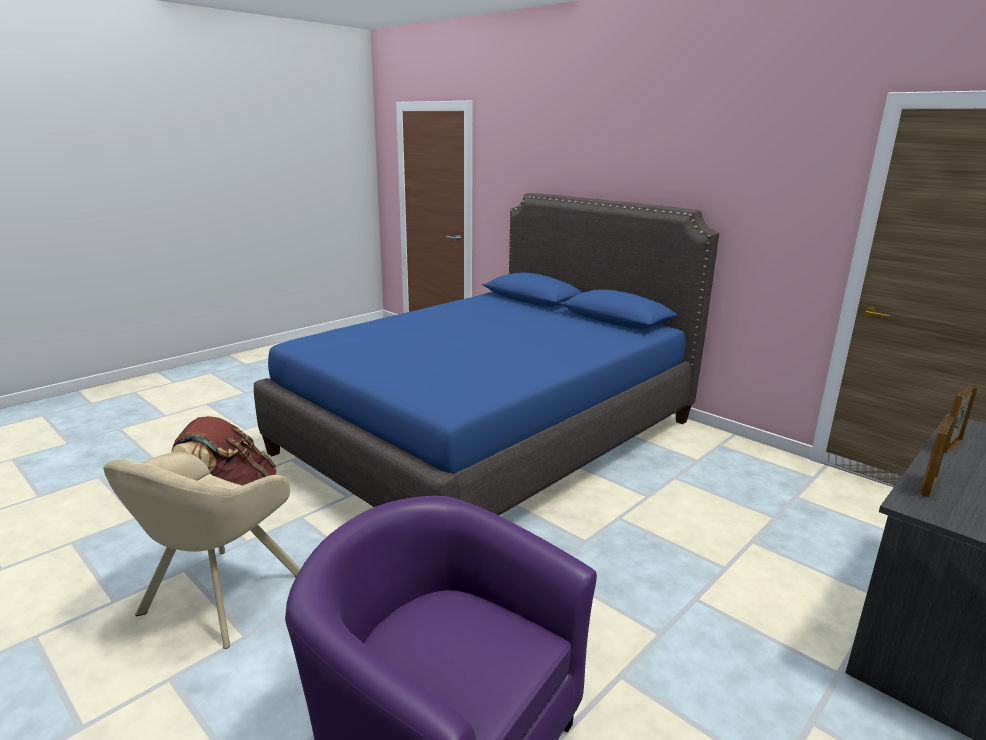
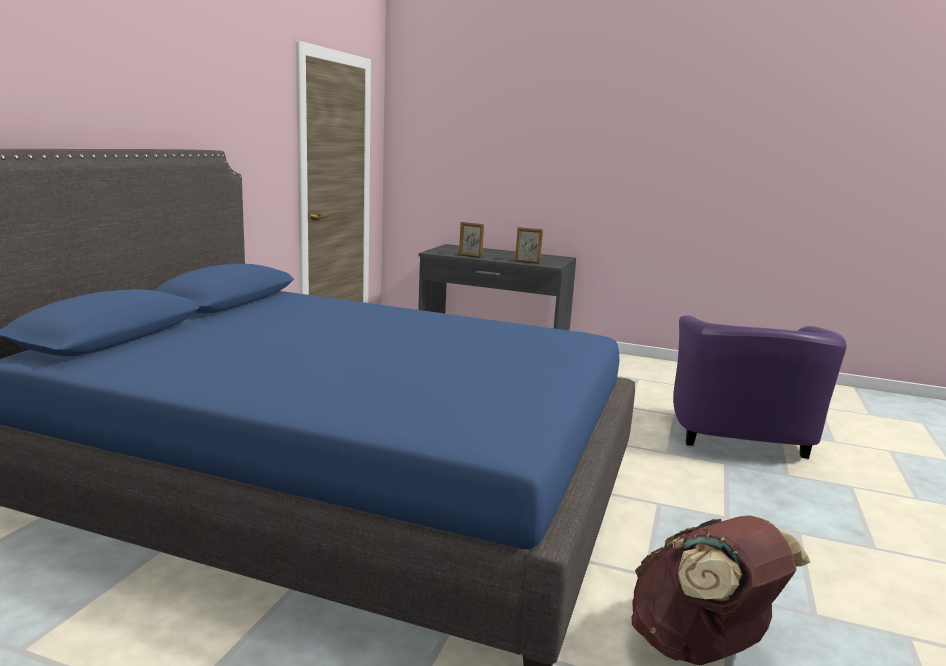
camera: 115 degrees left, 5 degrees down
(217, 598) = (801, 568): beige armchair -> none

